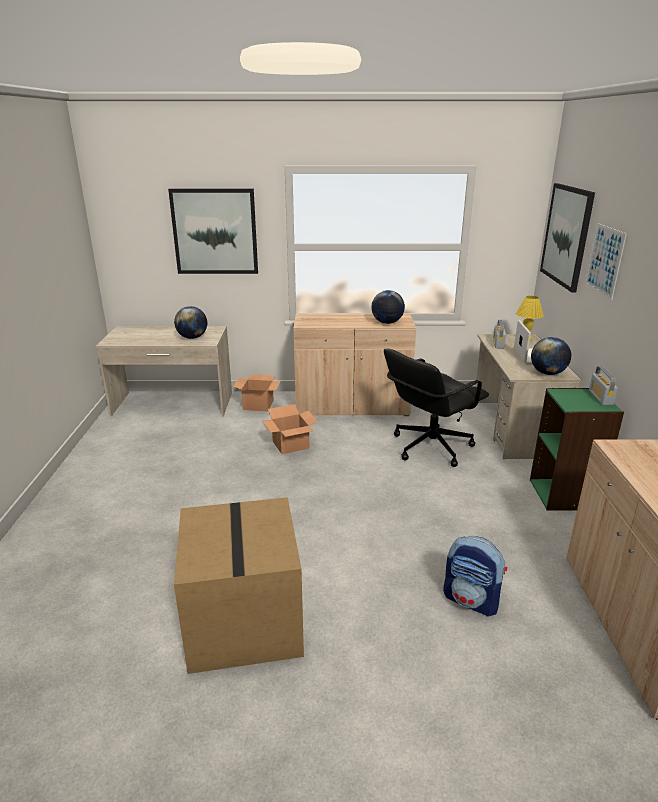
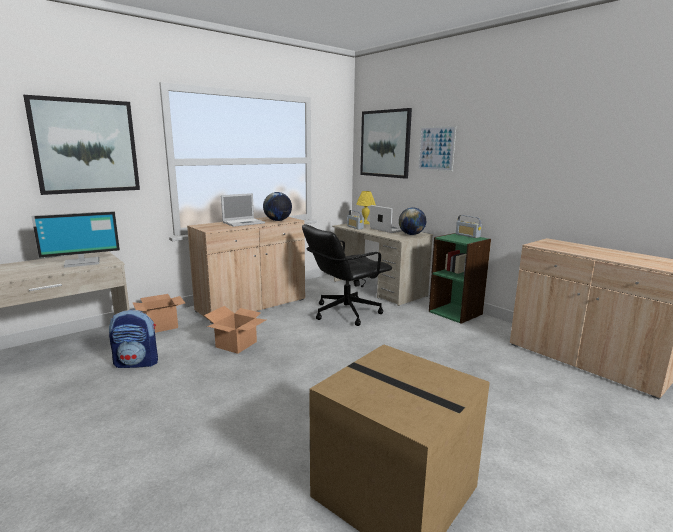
camera: 40 degrees left, 10 degrees down
(192, 337) = (82, 262): globe -> monitor
(349, 319) = (244, 222): none -> laptop
(430, 446) = (345, 312): black office chair -> black office chair turned 45 degrees clockwise
(471, 600) = (504, 388): backpack -> backpack (137, 363)

